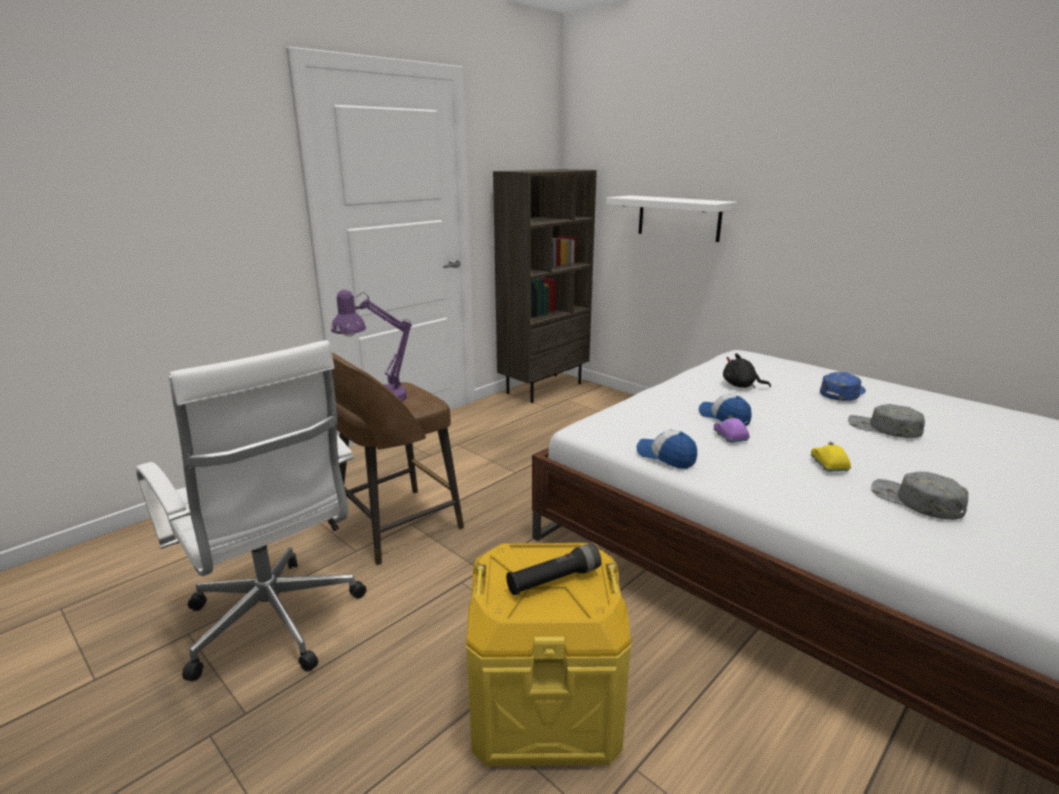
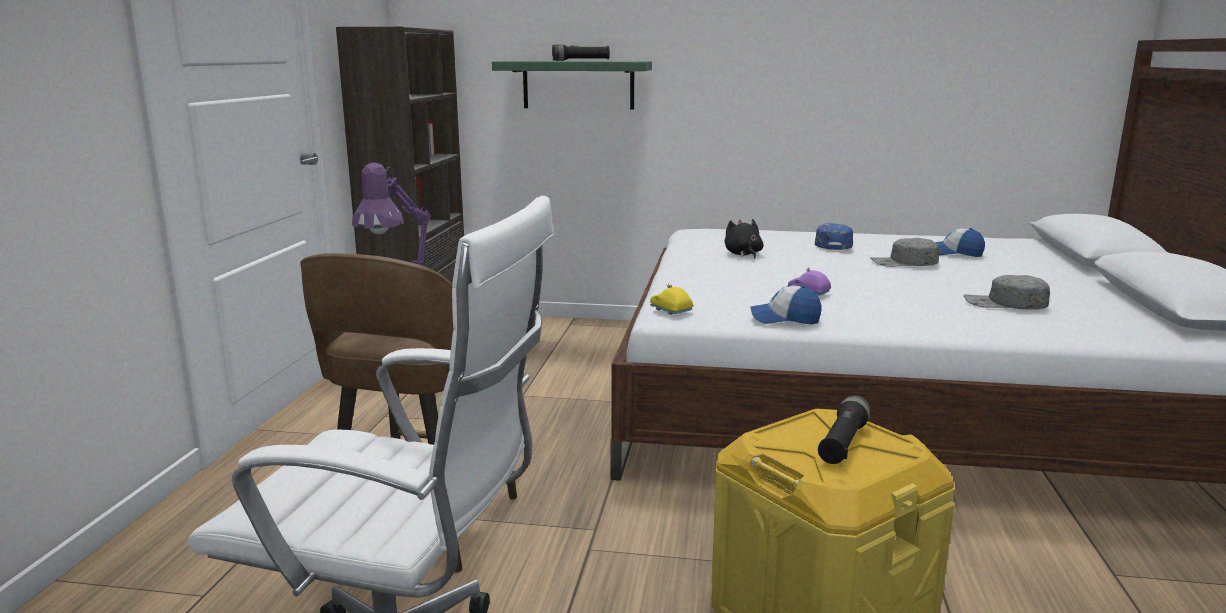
camera: 35 degrees left, 5 degrees down
(675, 199) = (581, 60): none -> black flashlight
(678, 218) = (578, 85): white shelf -> green shelf
(724, 418) = (775, 280): cap -> cap (955, 253)
(741, 386) = (743, 254): black plush toy -> black plush toy turned 90 degrees clockwise
(828, 465) = (914, 295): yellow toy car -> yellow toy car (670, 310)

